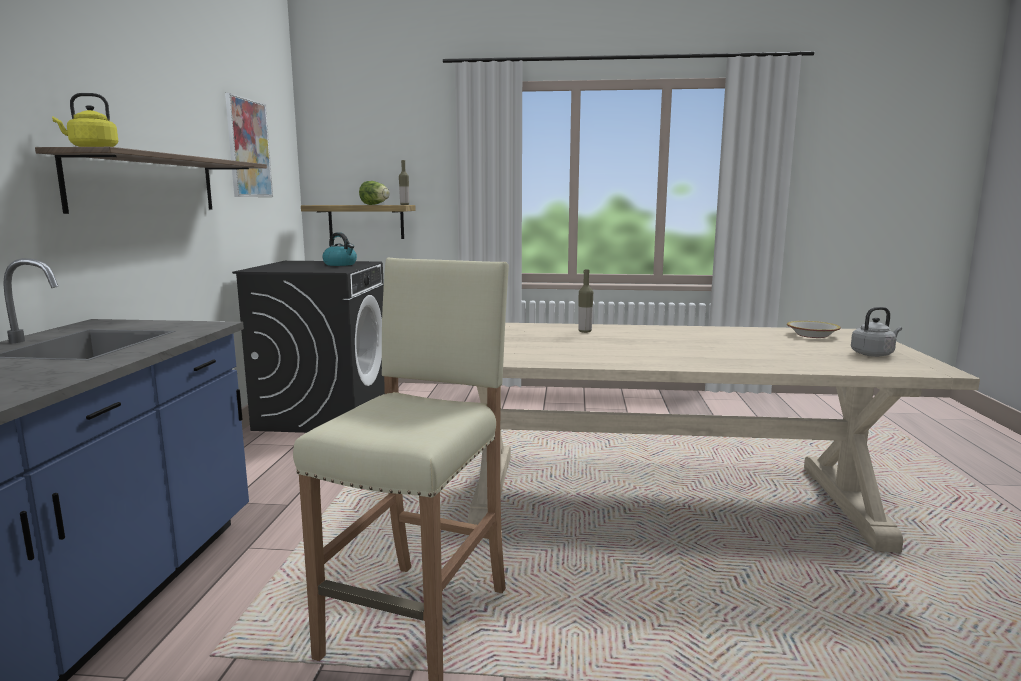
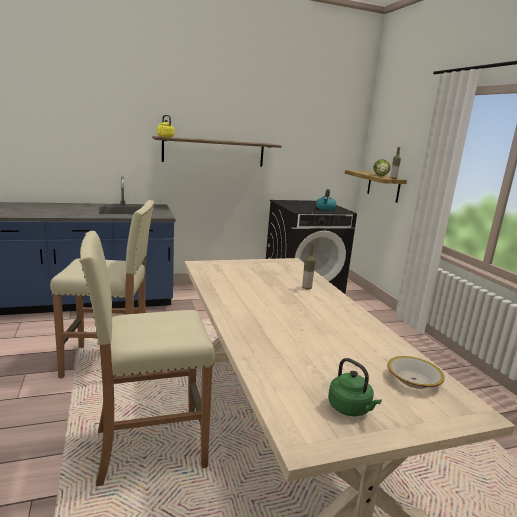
camera: 65 degrees right, 5 degrees up
(248, 148) = (306, 135): picture -> none
(693, 600) = (148, 448): none -> beige stool
(873, 354) = (351, 409): grey kettle -> green kettle

